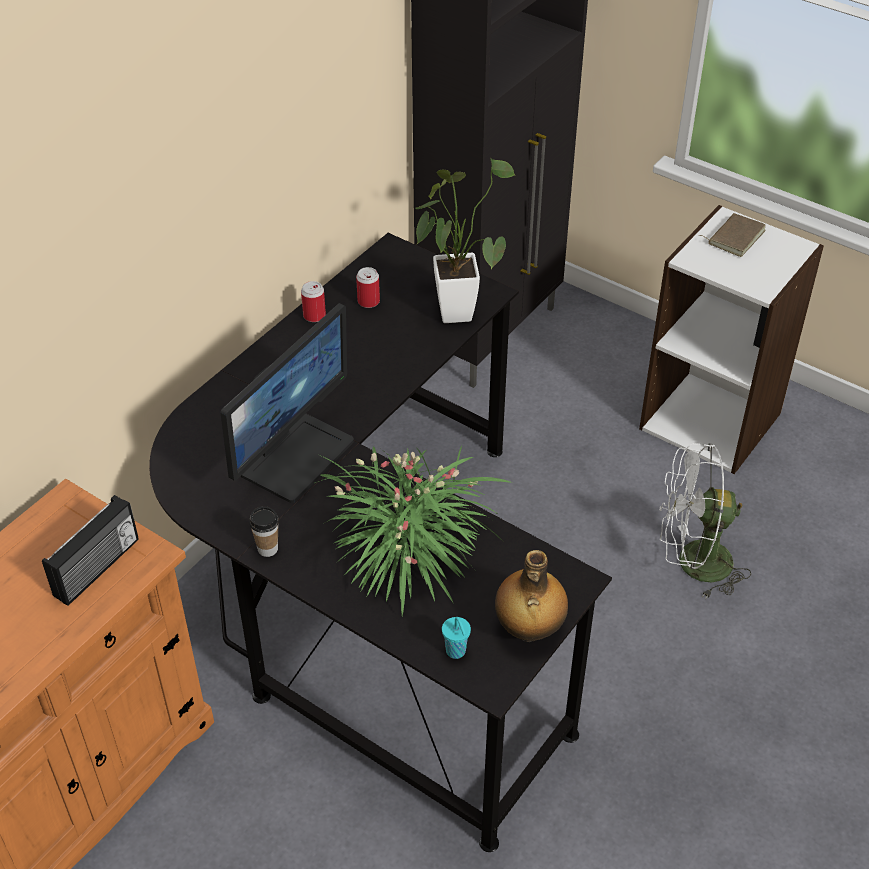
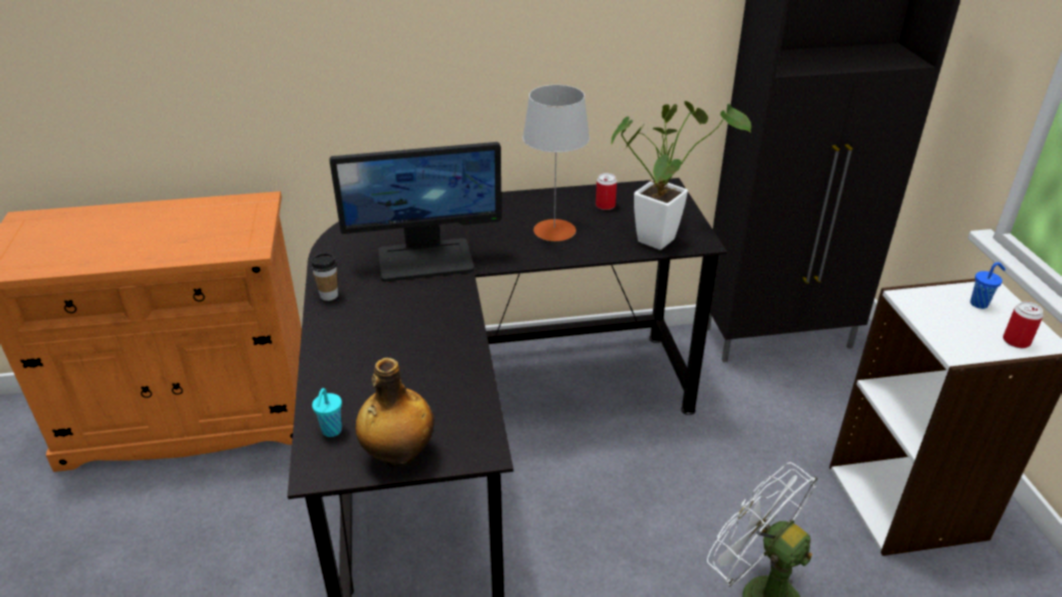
camera: 45 degrees right, 10 degrees down
(98, 568) = (218, 239): radio -> none
(314, 316) = (558, 196): can -> can (1016, 341)
(362, 355) = (554, 230): none -> grey table lamp
(408, 548) = (405, 350): potted plant -> none
(734, 237) = (980, 304): brown book -> blue cup

